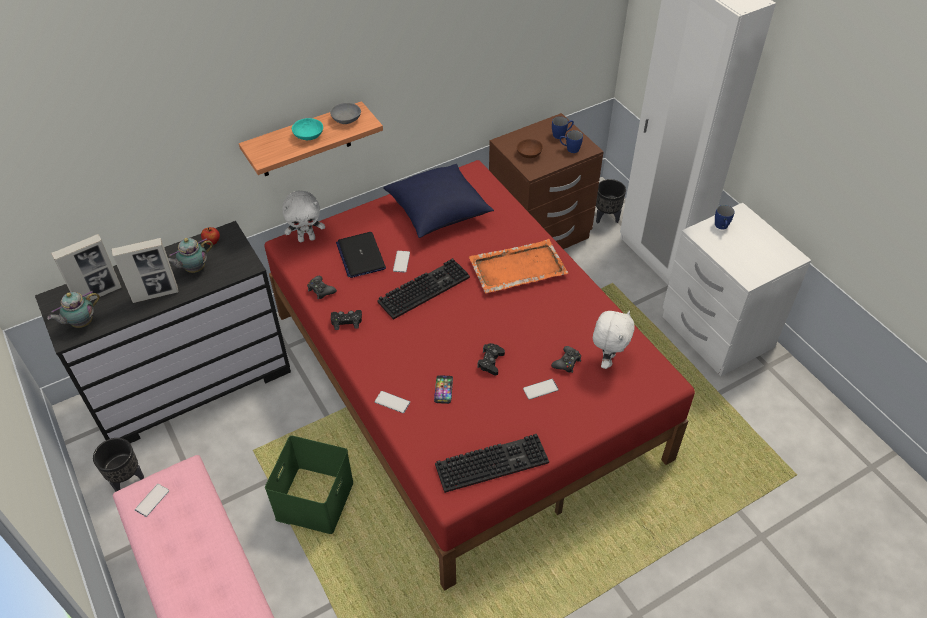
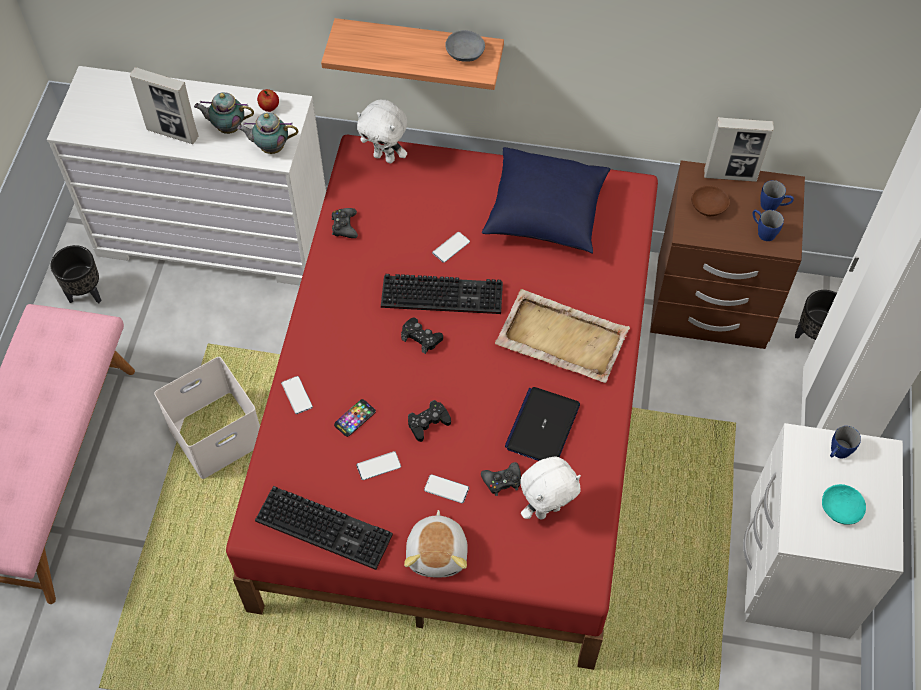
camera: 40 degrees right, 10 degrees up
(81, 323) = (89, 122): teapot -> teapot (270, 147)
(98, 294) = (128, 100): picture frame -> picture frame (730, 175)
(152, 500) = (45, 334): phone -> phone (378, 466)
(192, 383) = (215, 235): black dresser -> white dresser
(308, 136) = (407, 51): turquoise bowl -> turquoise bowl (839, 510)
(314, 499) = (217, 433): green storage box -> white storage box
(346, 321) = (336, 278): black game controller -> black game controller (421, 338)
(360, 255) = (418, 212): laptop -> laptop (542, 426)
(517, 268) = (561, 338): orange tray -> beige tray
(574, 426) = (438, 552): none -> plush toy

